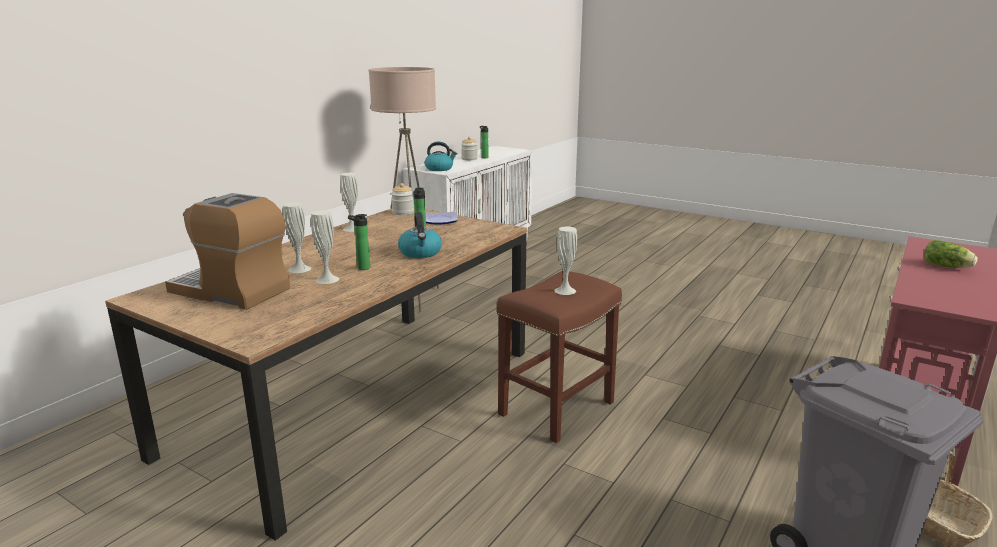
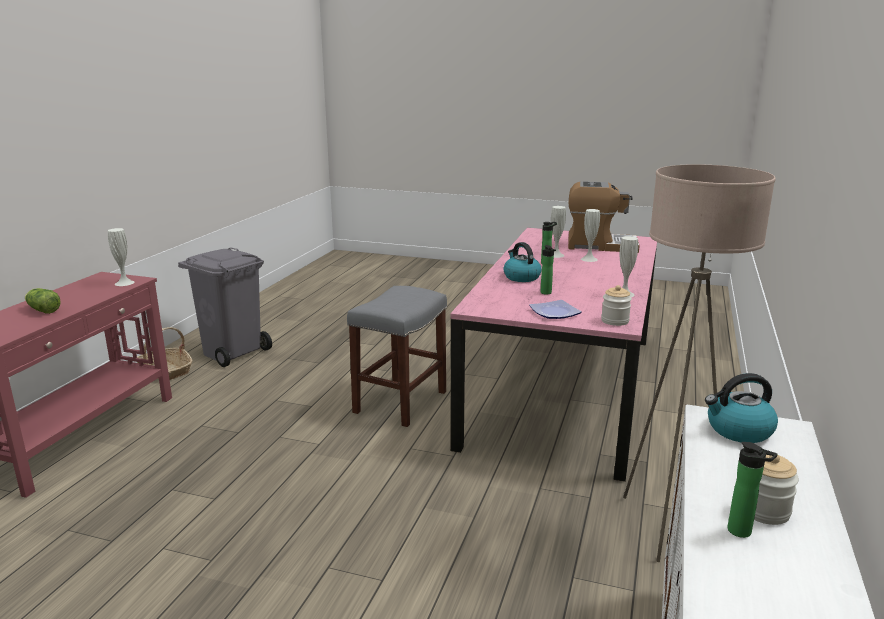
camera: 165 degrees right, 0 degrees up
(359, 400) = (562, 387): brown dining table -> pink dining table
(556, 409) = (400, 401): brown stool -> grey stool
(565, 290) = (394, 298): white vase -> white vase (124, 283)

